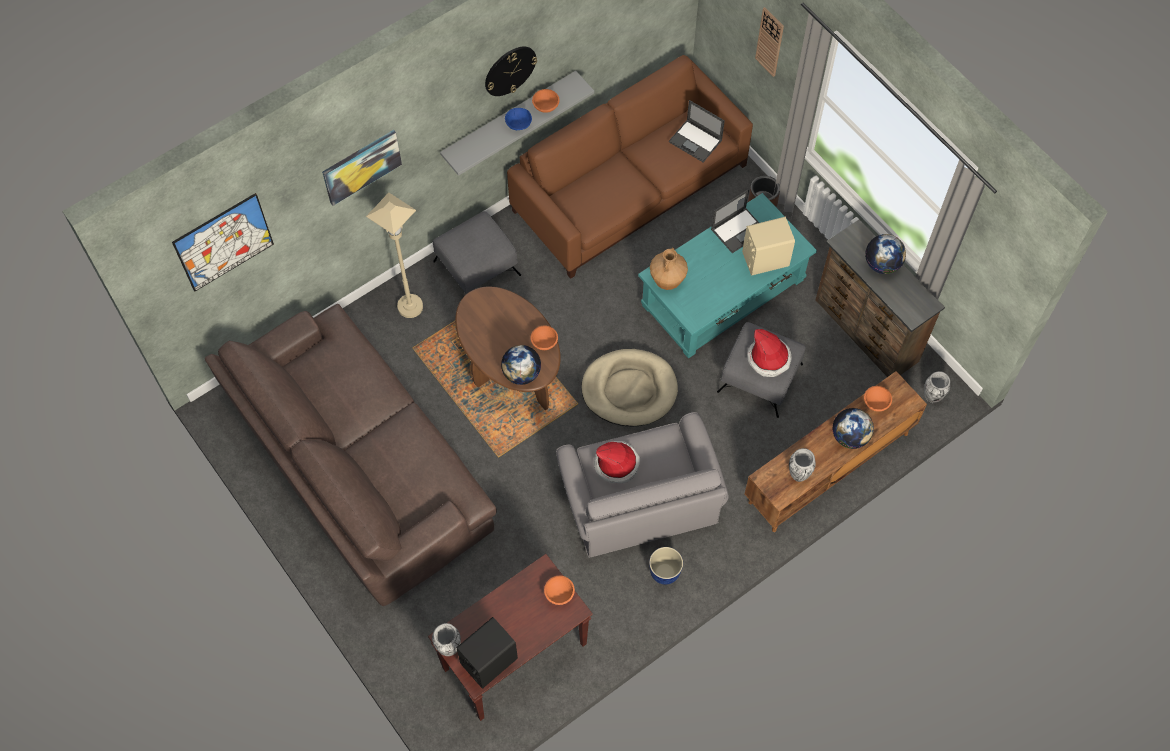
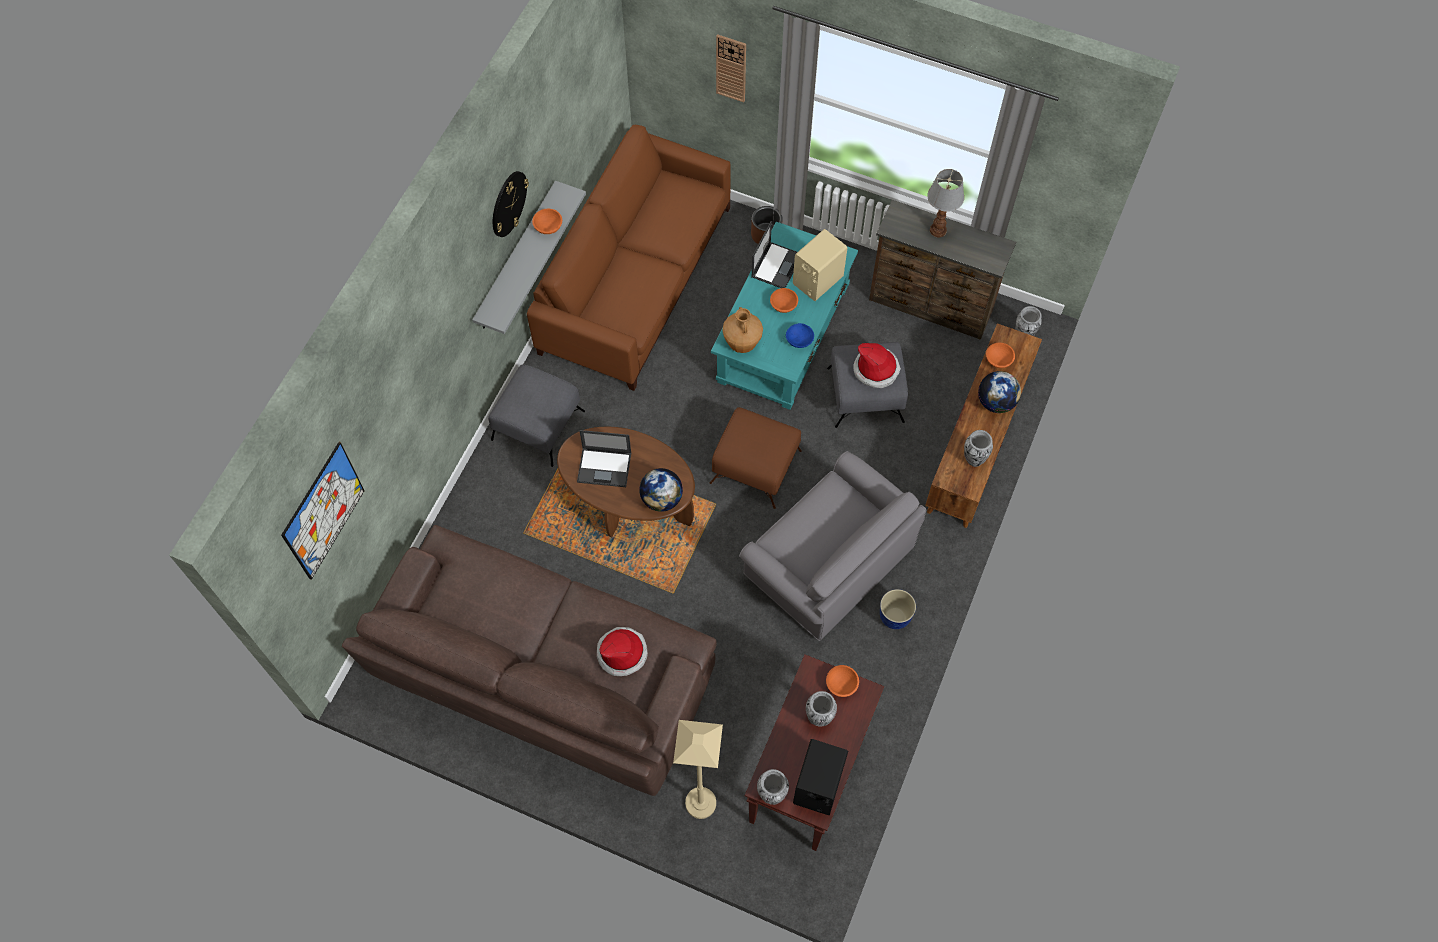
camera: 30 degrees left, 0 degrees up
(361, 166) = (416, 367): picture -> none
(410, 306) = (495, 494): beige floor lamp -> beige floor lamp (700, 803)
(519, 124) = (533, 256): blue bowl -> blue bowl (800, 340)
(524, 609) = (819, 717): none -> vase
(544, 342) = (664, 458): orange bowl -> orange bowl (783, 305)
(616, 464) = (804, 537): hat -> hat (622, 653)
(629, 389) = (755, 466): beige dog bed -> brown ottoman
(696, 141) = (684, 203): laptop -> laptop (605, 467)
(882, 264) = (938, 230): globe -> table lamp

